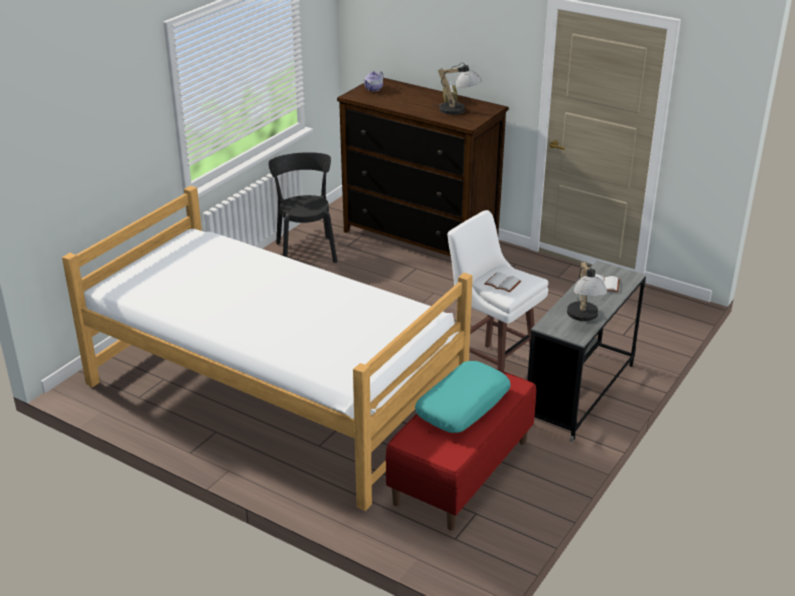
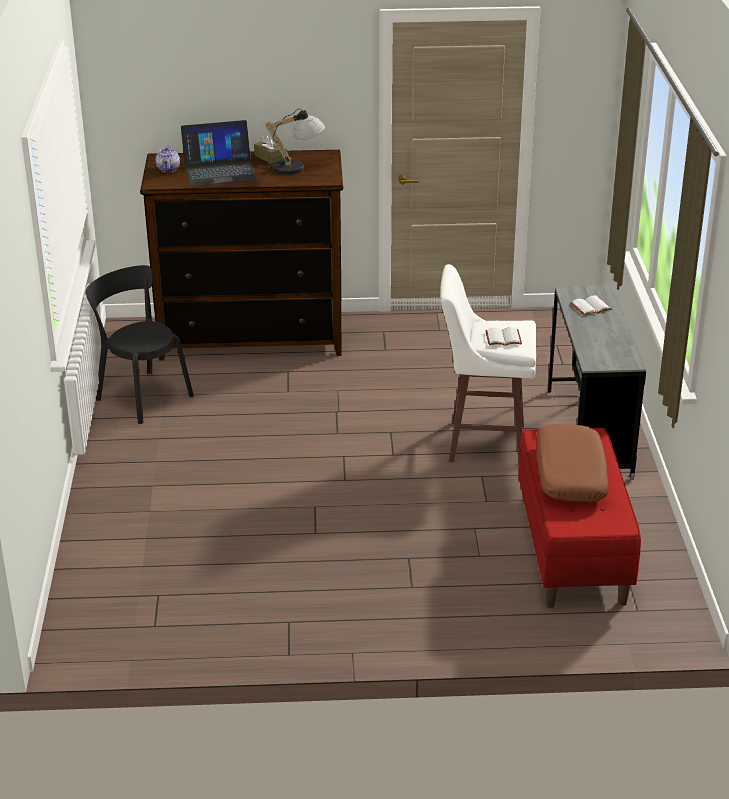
camera: 35 degrees left, 0 degrees up
(274, 393) = (300, 557): bed -> none
(404, 99) = (220, 171): none -> laptop
(462, 405) = (569, 473): turquoise pillow -> brown pillow
(584, 317) = (613, 343): table lamp -> none

